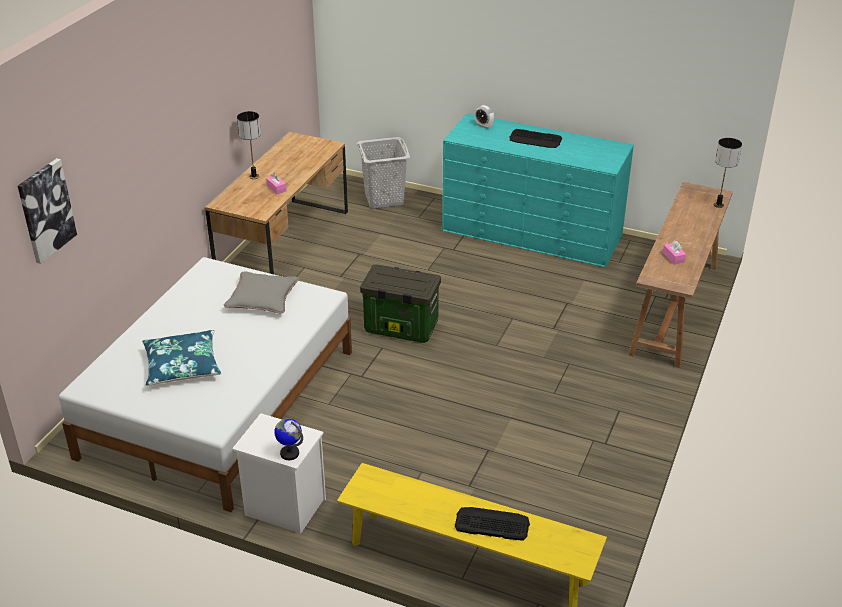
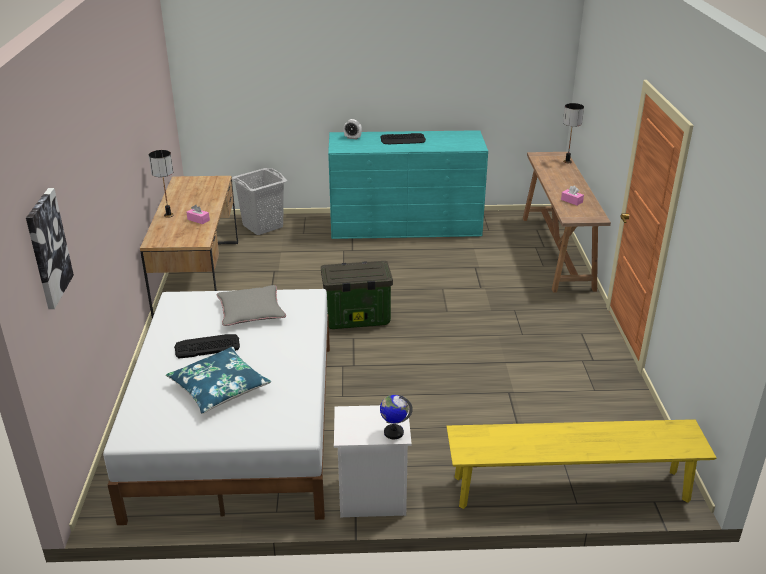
camera: 25 degrees left, 5 degrees down
(491, 524) = (600, 439): keyboard -> keyboard (207, 346)

